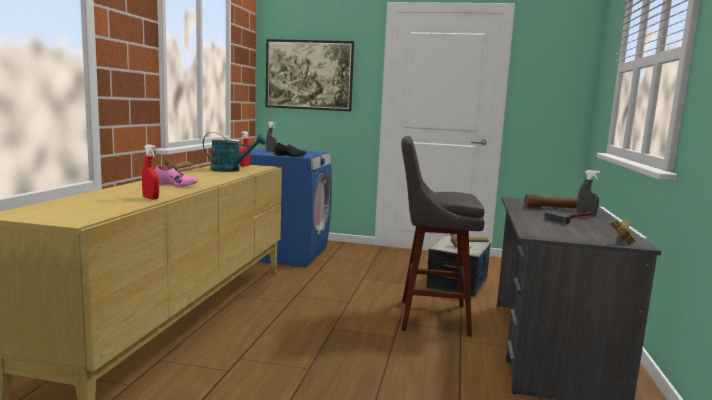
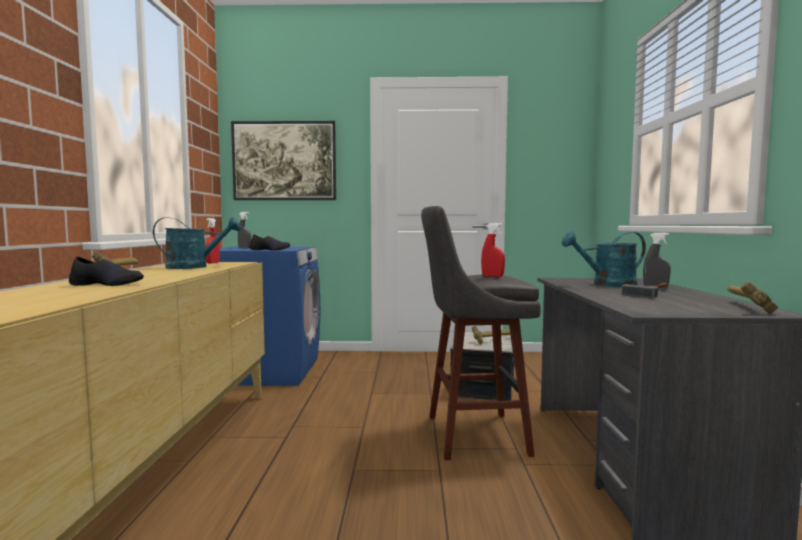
camera: 10 degrees left, 5 degrees down
(150, 198) = (56, 302): red spray bottle -> red spray bottle (492, 276)
(175, 185) = (107, 284): pink shoe -> black shoe
(550, 208) = (607, 284): brown flashlight -> turquoise watering can

